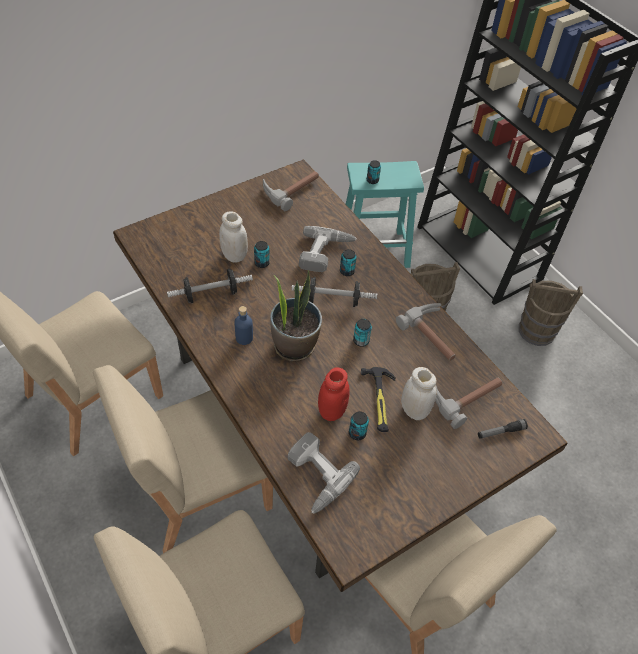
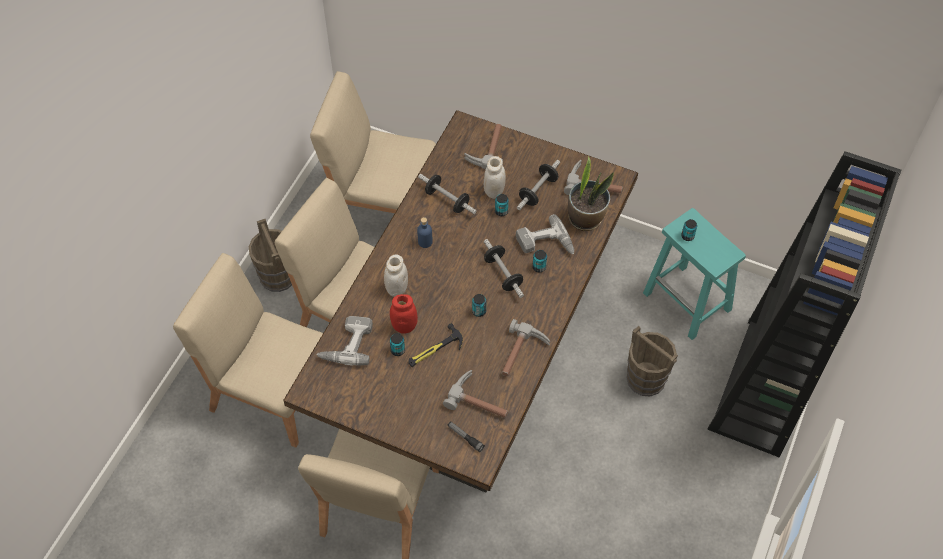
camera: 60 degrees right, 5 degrees up
(181, 235) = (486, 149): none -> hammer
(263, 227) = (538, 191): none -> dumbbell
(294, 345) = (442, 274): potted plant -> potted plant (586, 218)
(414, 410) = (443, 375): white jar -> white jar (396, 289)
(536, 331) = (706, 478): brown bucket -> brown bucket (278, 276)

